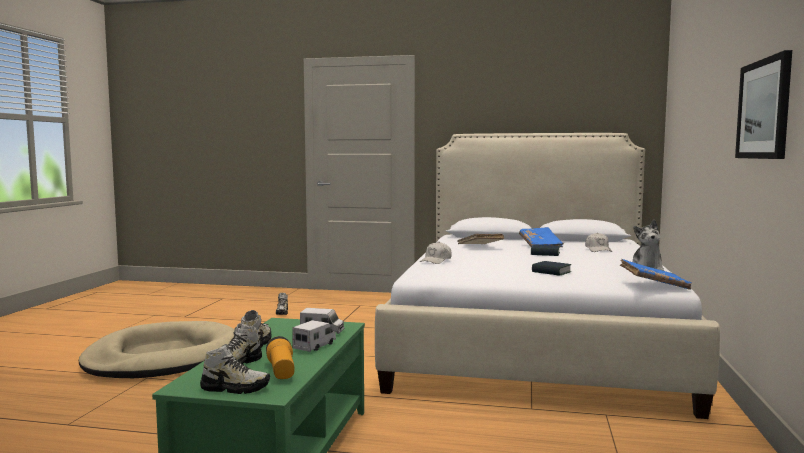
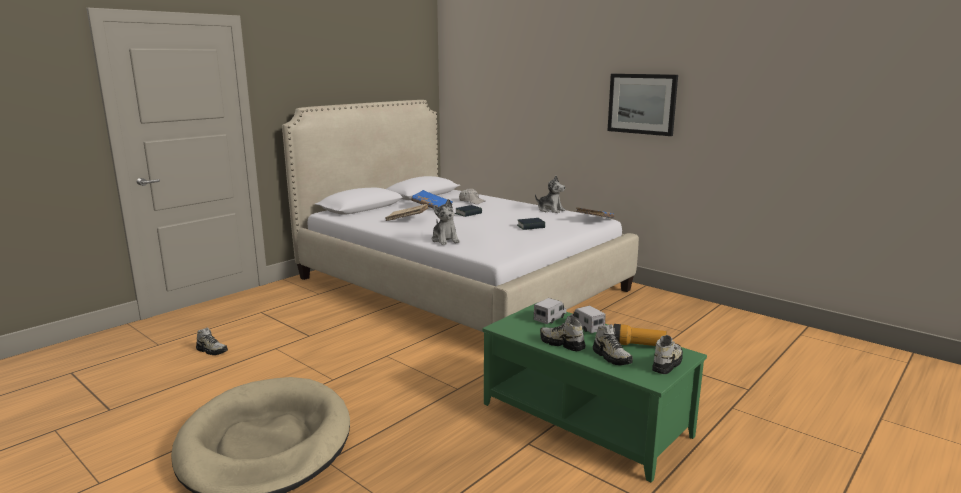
camera: 60 degrees left, 10 degrees up
(436, 261) = (445, 240): white cap -> plush toy

